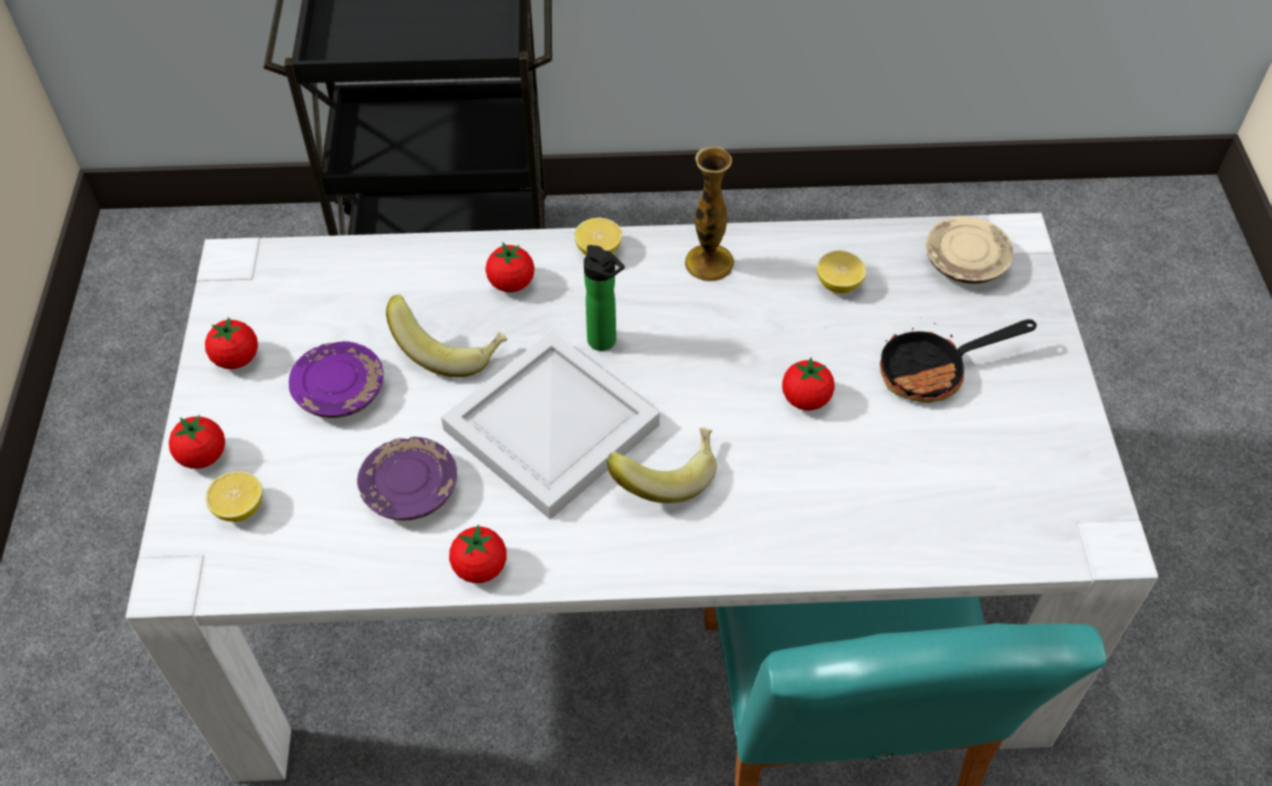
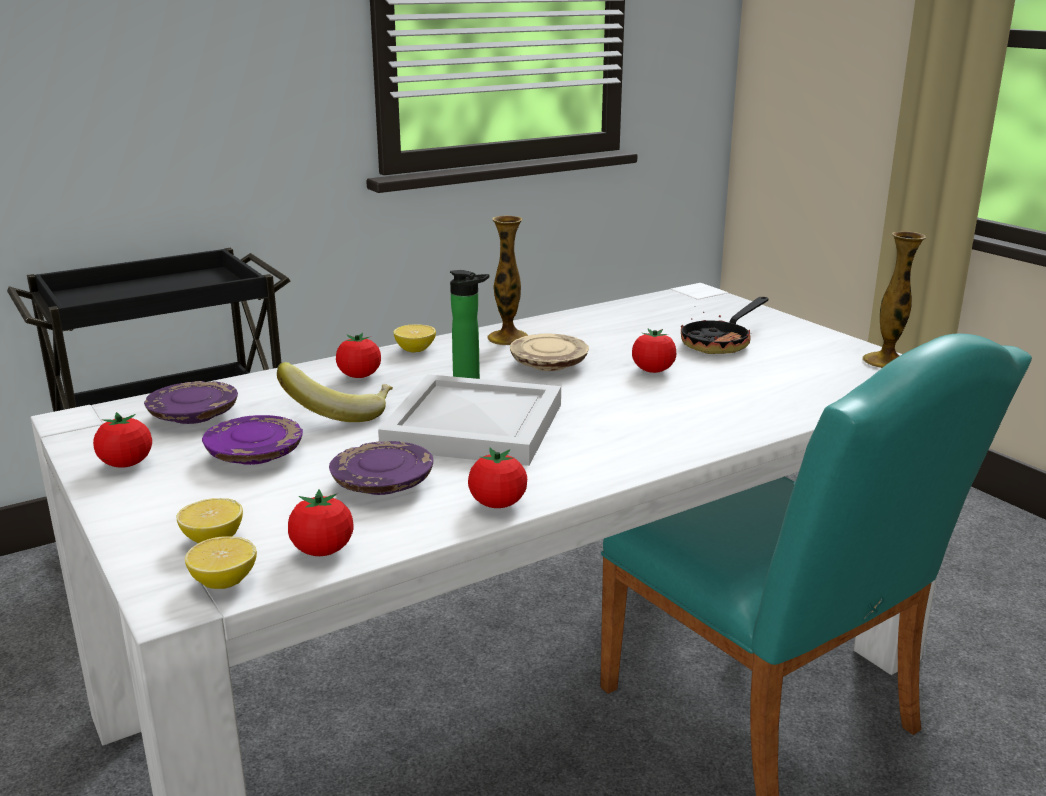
camera: 30 degrees left, 30 degrees down
(203, 456) = (140, 522): tomato -> tomato (322, 551)
(328, 298) = (193, 416): none -> purple plate
(665, 474) = (594, 423): banana -> none
(838, 284) = (611, 327): lemon -> lemon (224, 581)
(966, 262) = (681, 304): beige plate -> beige plate (549, 364)
(1087, 497) = (885, 361): none -> vase

